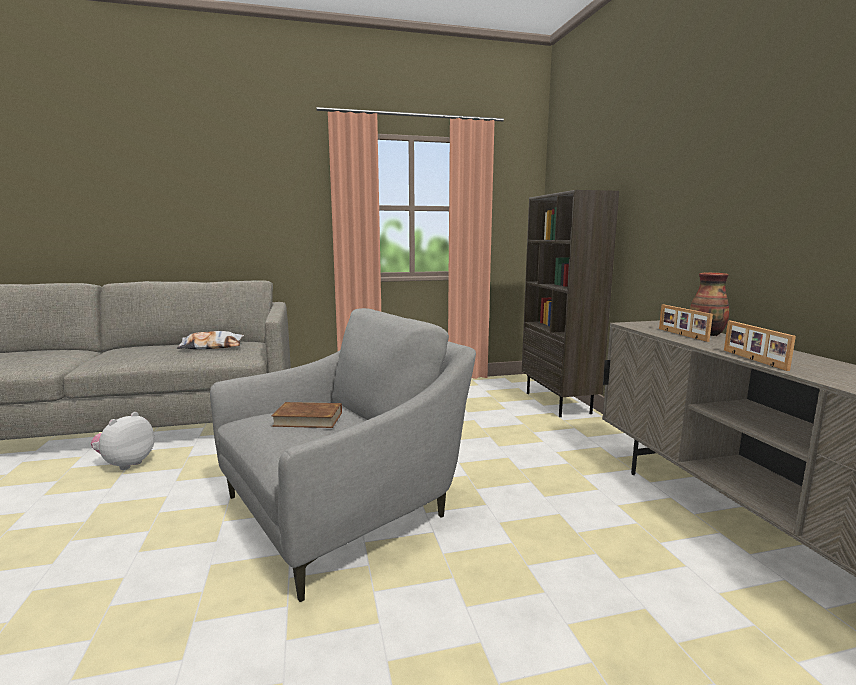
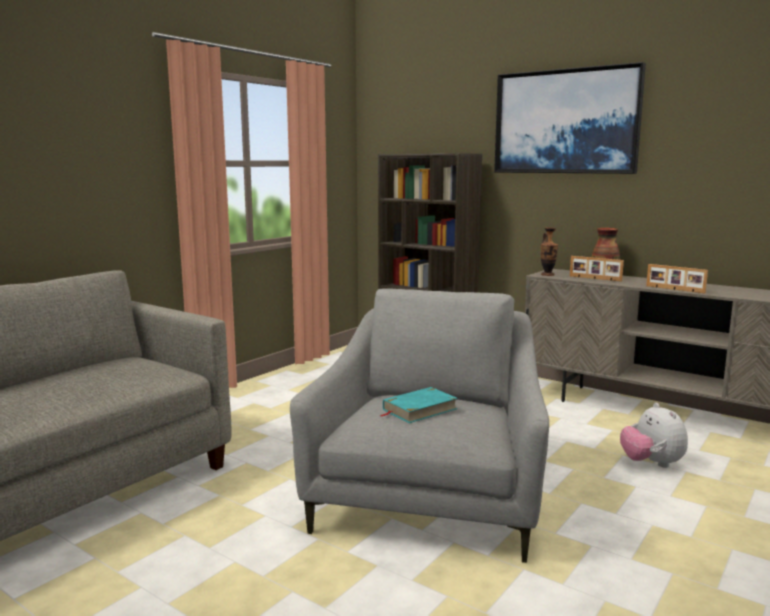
camera: 40 degrees left, 0 degrees up
(126, 464) = (94, 562): plush toy -> plush toy (651, 463)
(212, 346) = (102, 373): pillow -> none
(308, 419) = (419, 409): brown book -> turquoise book
(636, 324) = (547, 275): none -> vase
(696, 143) = (566, 122): none -> picture

